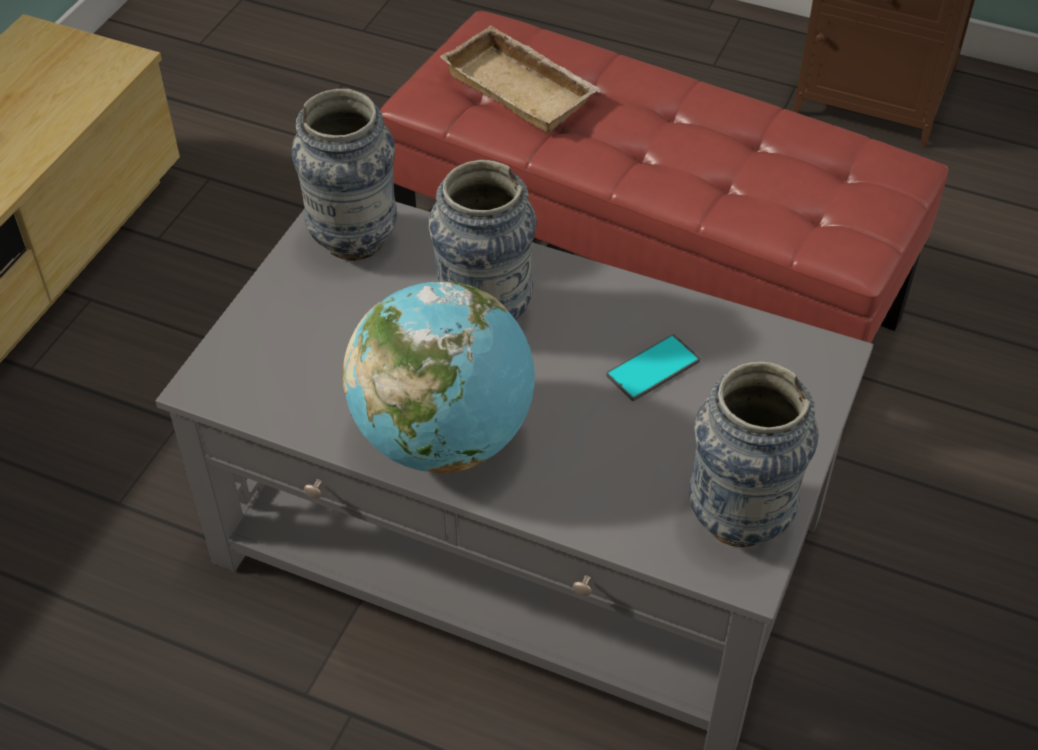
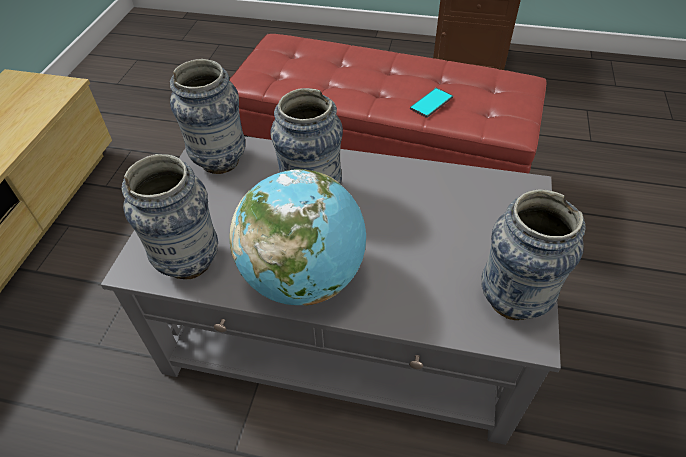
camera: 10 degrees left, 0 degrees up
(283, 389) = (189, 262): none -> vase
(523, 88) = (302, 67): beige tray -> none
(653, 368) = (426, 211): phone -> phone (431, 103)

